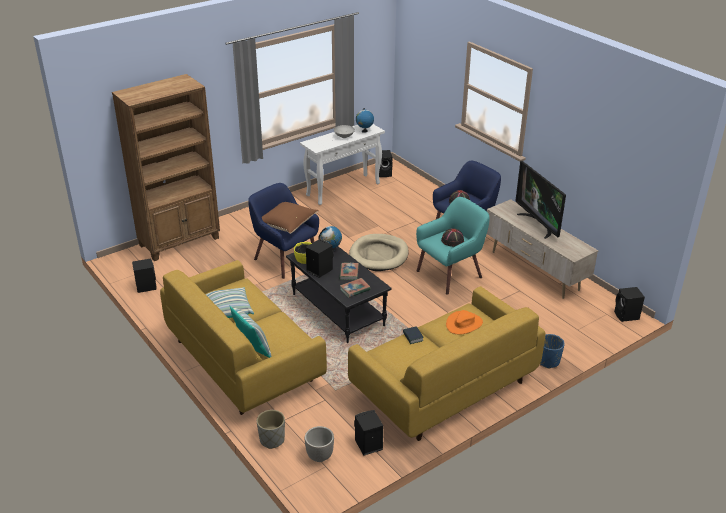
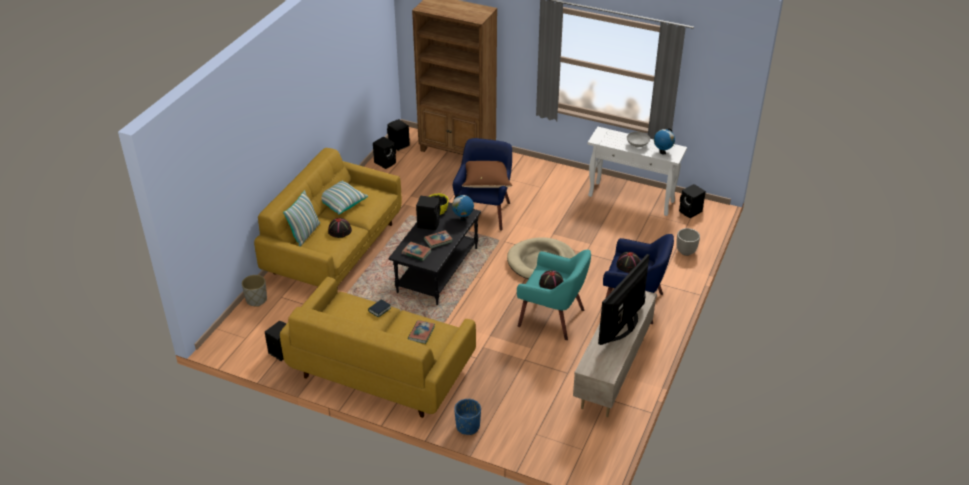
camera: 60 degrees right, 5 degrees up
(272, 324) = (340, 231): none -> black hat
(319, 456) = (253, 331): planter -> planter (685, 252)
(464, 324) = (421, 333): orange hat -> book
(626, 316) = (592, 466): black speaker -> black speaker (398, 145)

